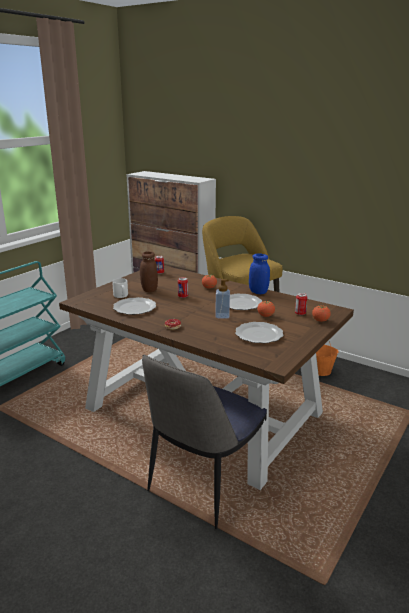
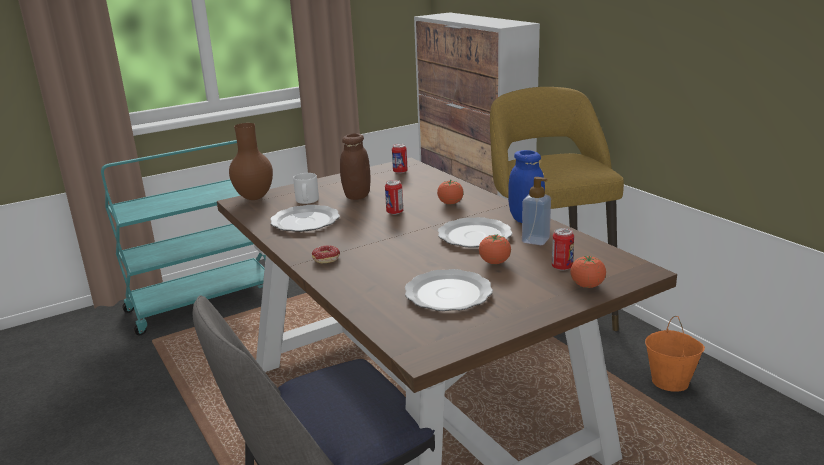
camera: 25 degrees right, 0 degrees up
(84, 298) = (255, 198): none -> brown vase
(222, 316) = (422, 252): soap dispenser -> soap dispenser (535, 240)

